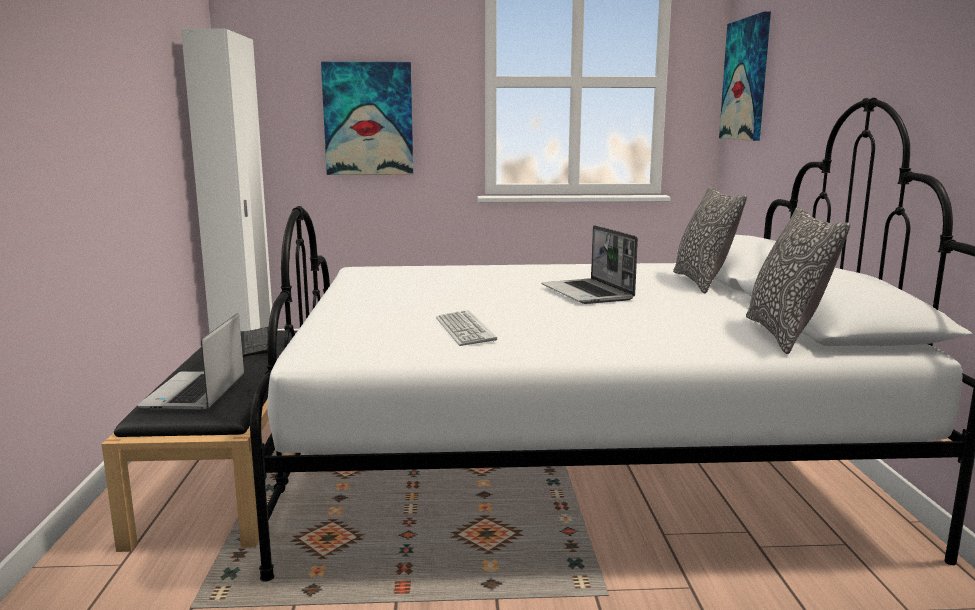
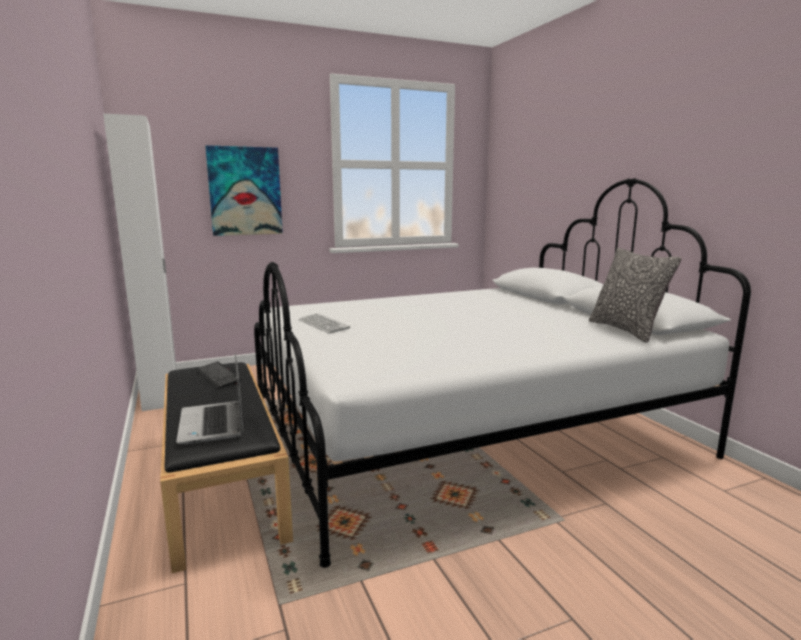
camera: 20 degrees left, 0 degrees up
(464, 329) = (431, 347): keyboard -> keyboard (323, 324)
(588, 293) = (472, 314): laptop -> none
(703, 282) = (528, 300): pillow -> none
(746, 79) = (508, 165): picture -> none

